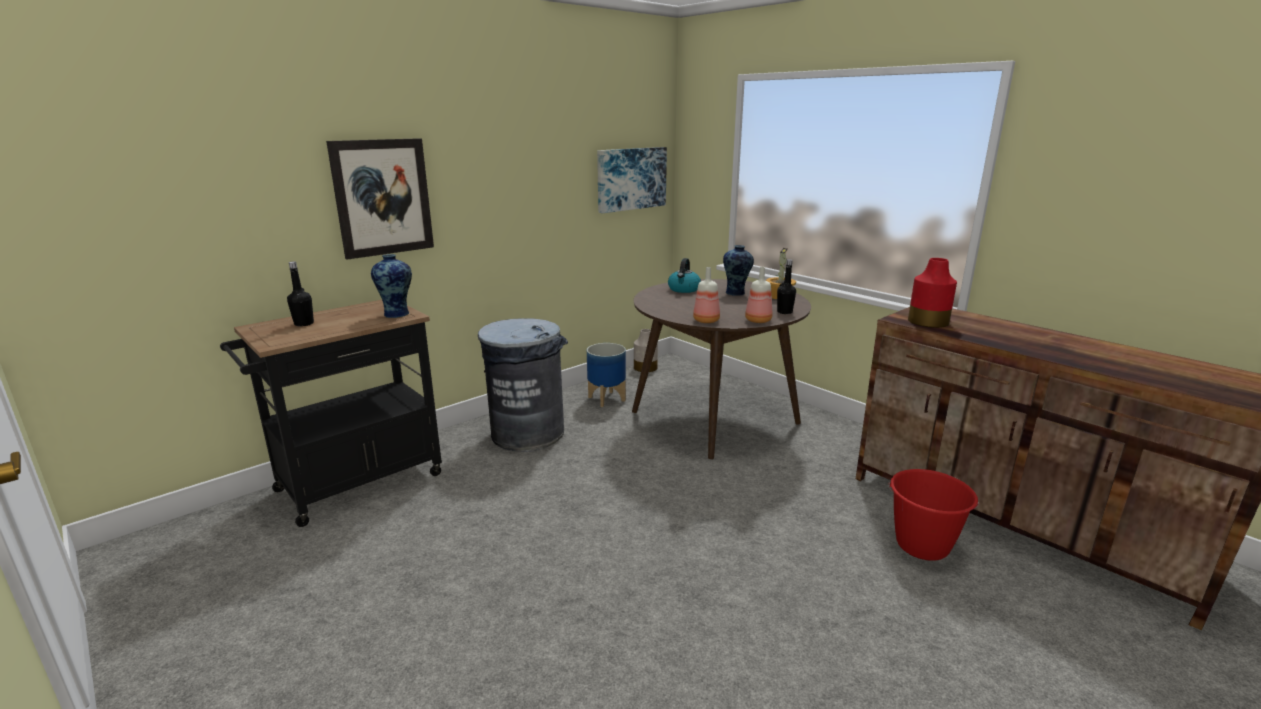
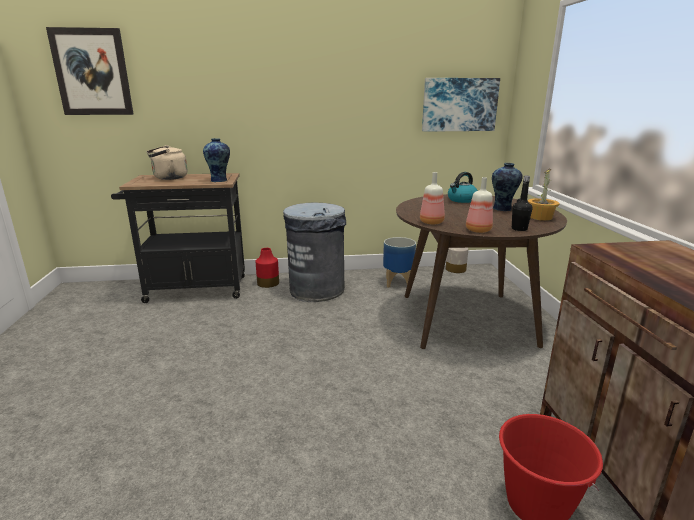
camera: 35 degrees right, 0 degrees up
(304, 324) = (168, 178): black bottle -> beige kettle
(383, 197) = (239, 103): picture -> picture (92, 72)
(928, 321) = (633, 256): red vase -> red vase (268, 283)

